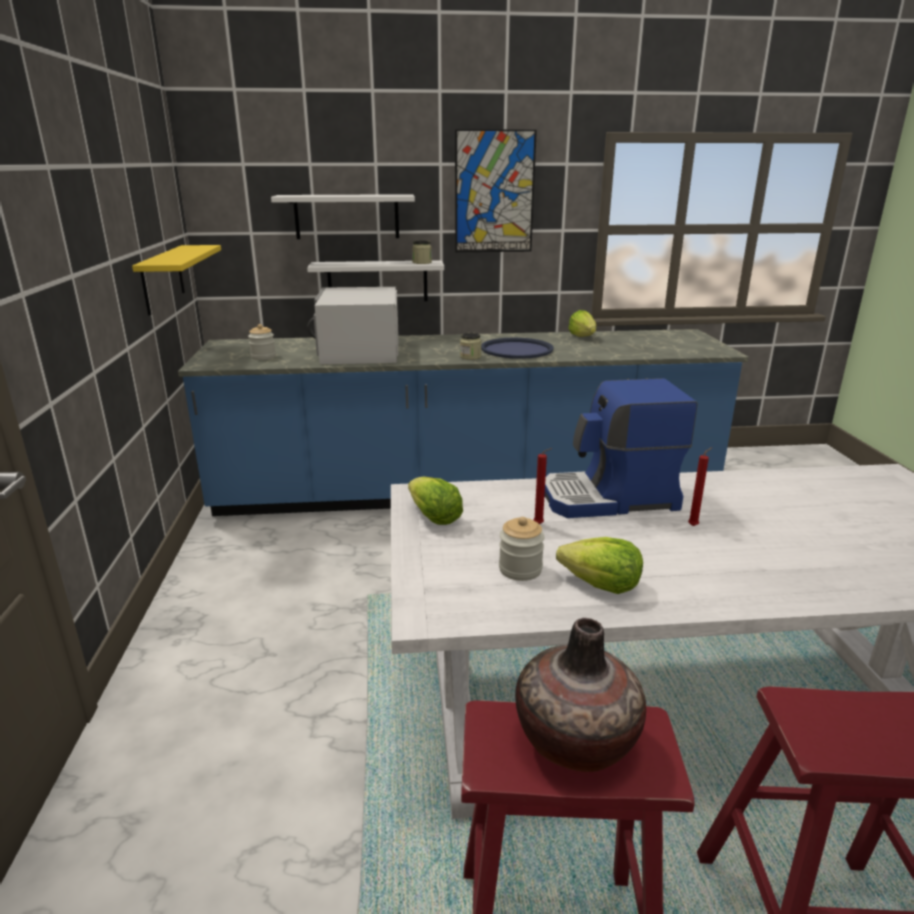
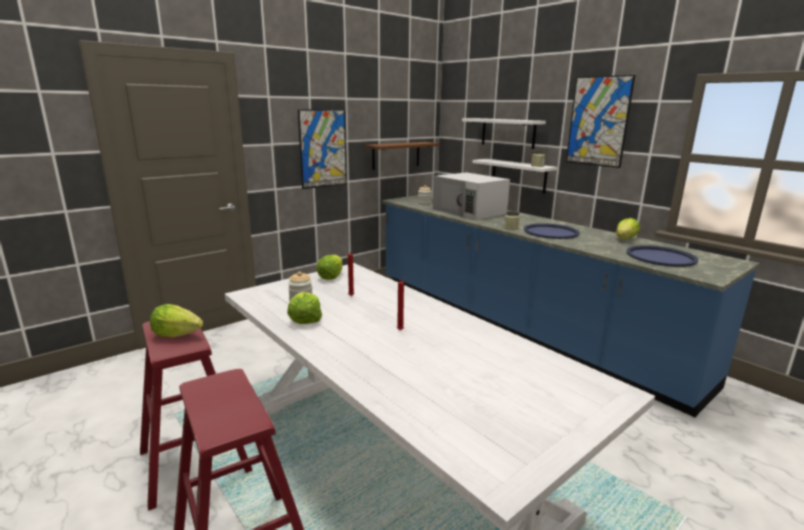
camera: 55 degrees right, 5 degrees down
(92, 287) = (323, 149): none -> picture
(163, 279) = (396, 155): yellow shelf -> brown shelf
(359, 351) = (469, 211): white microwave -> white microwave turned 90 degrees counterclockwise
(575, 741) = (177, 334): vase -> lettuce
(610, 498) = (405, 305): coffee machine -> none
(653, 345) = (660, 257): none -> blue tray

